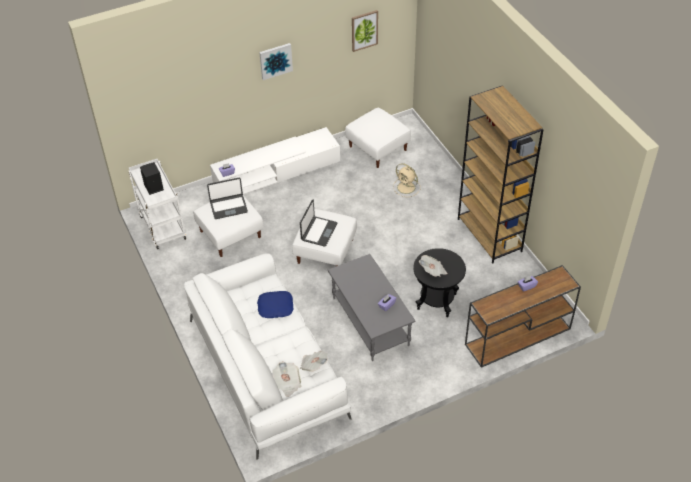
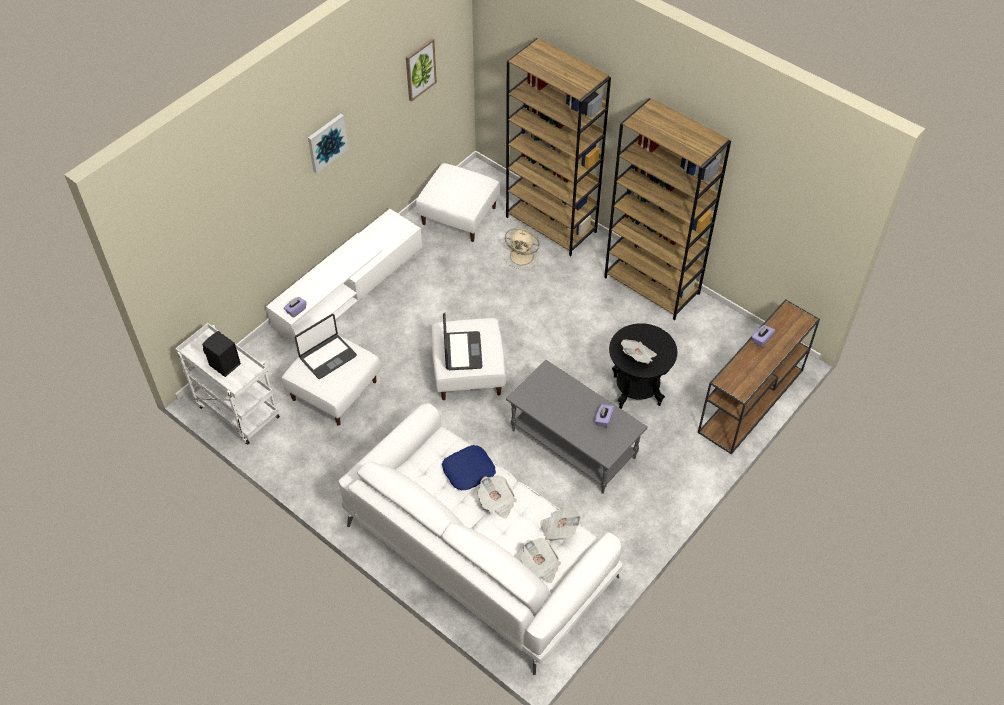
camera: 25 degrees left, 5 degrees up
(282, 333) = (497, 502): none -> newspaper
(440, 172) = (552, 224): none -> brown bookcase

